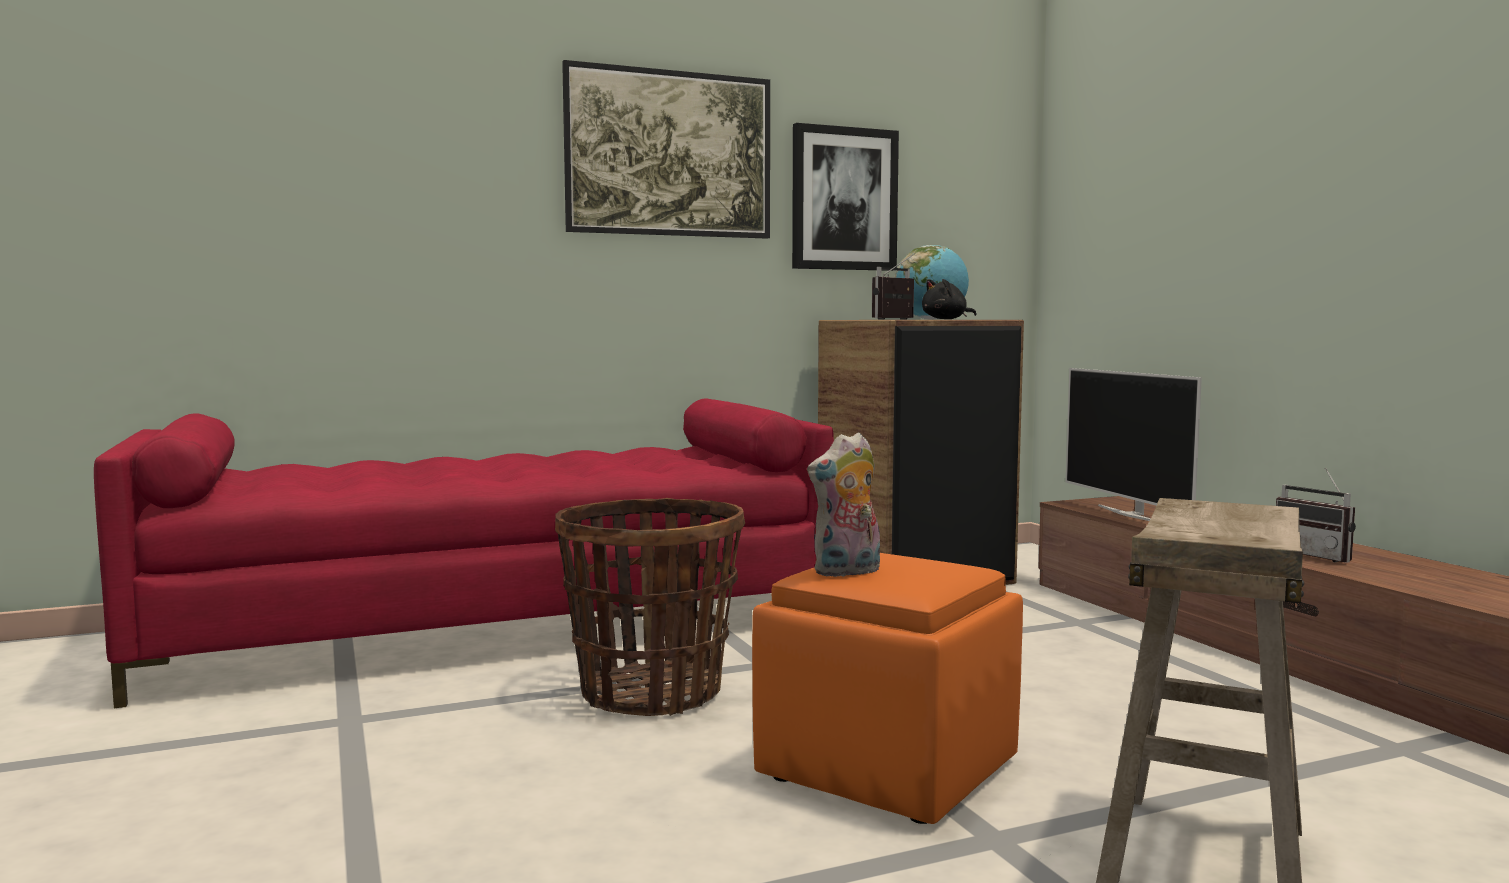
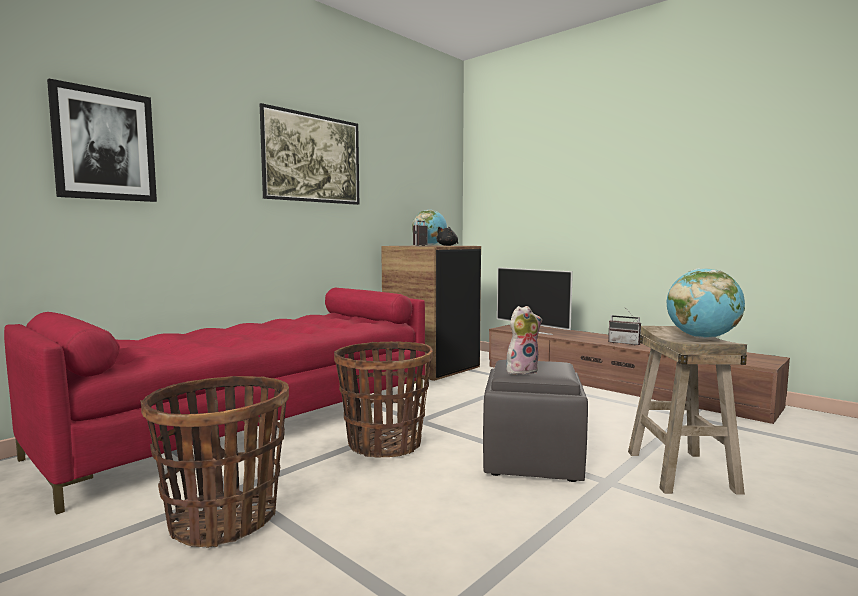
camera: 25 degrees left, 0 degrees up
(286, 758) = (224, 519): none -> basket
(844, 199) = (389, 186): picture -> picture (104, 145)
(847, 572) = (522, 371): plush toy -> plush toy turned 150 degrees counterclockwise
(887, 767) = (531, 460): orange ottoman -> grey ottoman
(1239, 531) = (702, 337): none -> globe

